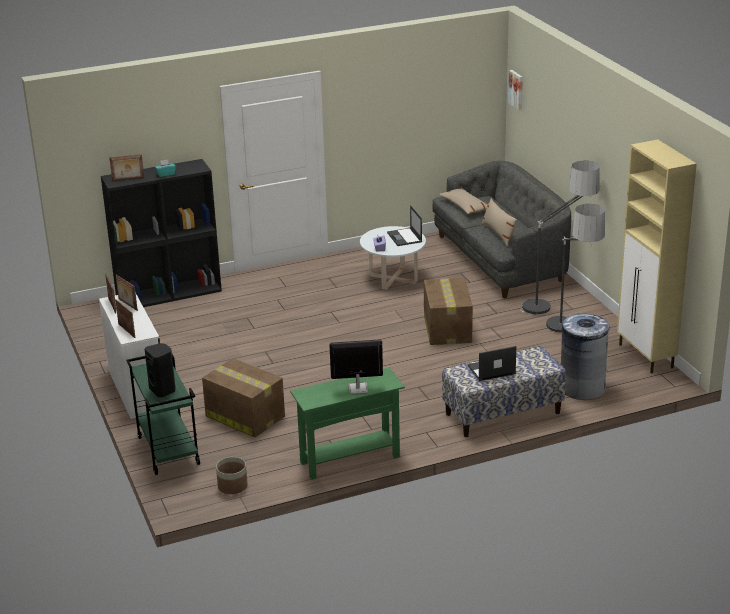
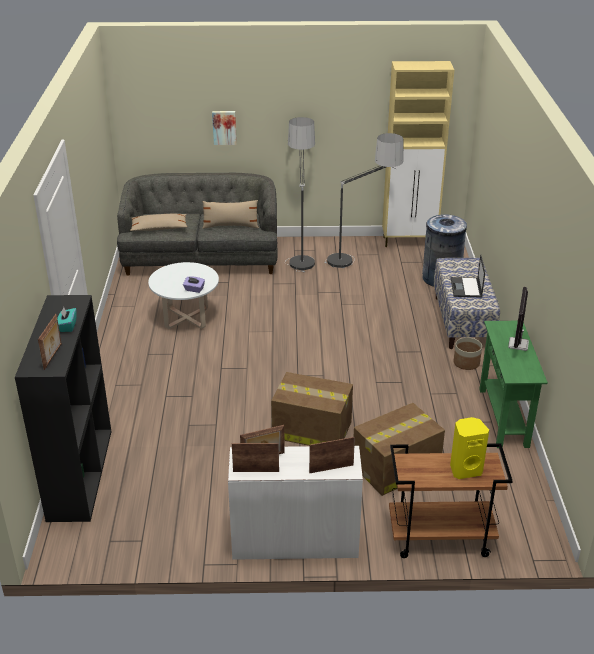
camera: 70 degrees left, 5 degrees up
(163, 390) = (465, 469): black speaker -> yellow speaker
(167, 450) = (439, 538): green cart -> brown cart
(232, 486) = (525, 502): planter -> planter (466, 363)
(404, 237) = (184, 272): laptop -> none
(447, 328) = (303, 313): cardboard box -> cardboard box (311, 429)
(516, 89) = (132, 102): picture -> picture (224, 127)

